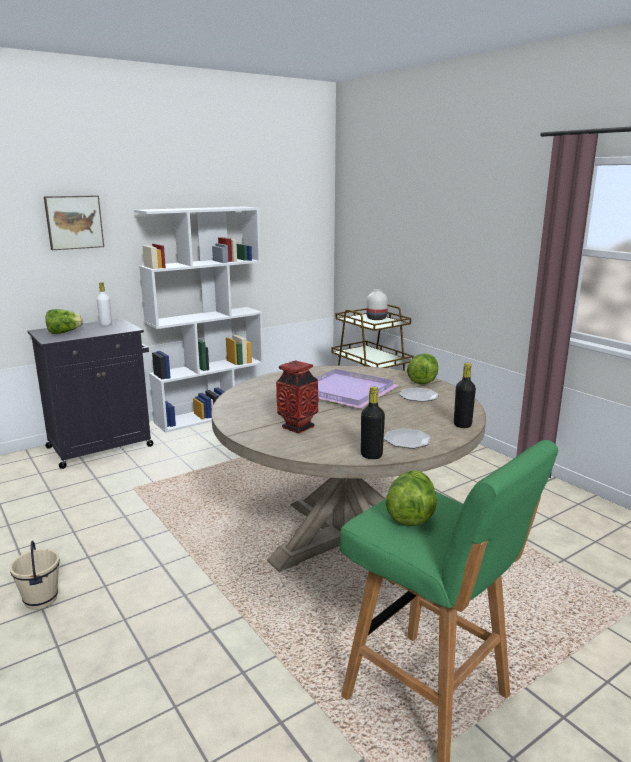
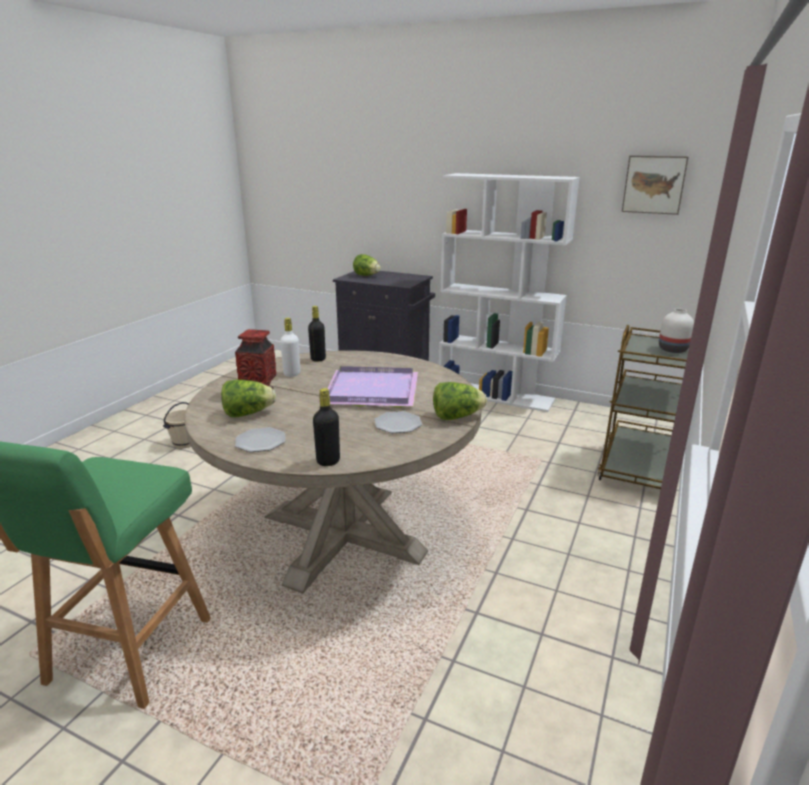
camera: 60 degrees right, 5 degrees up
(74, 222) = (406, 181): picture -> picture (654, 184)
(106, 324) = (406, 277): white bottle -> white bottle (292, 374)
(371, 455) = (212, 433): black bottle -> black bottle (318, 359)
(410, 515) = (103, 476): lettuce -> lettuce (248, 413)

